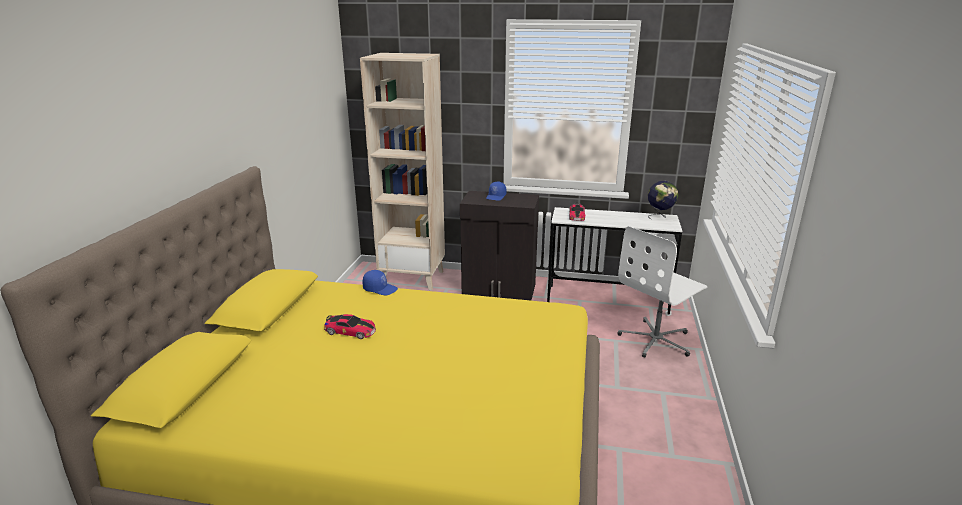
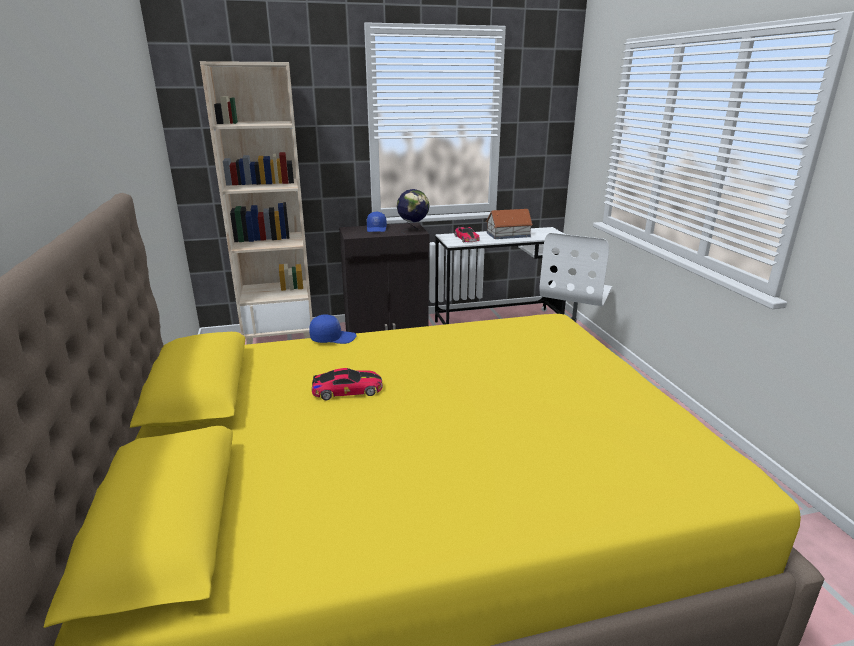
camera: 25 degrees left, 0 degrees up
(621, 218) = (508, 235): none -> toy house
(660, 216) = (540, 230): globe -> globe (413, 230)

